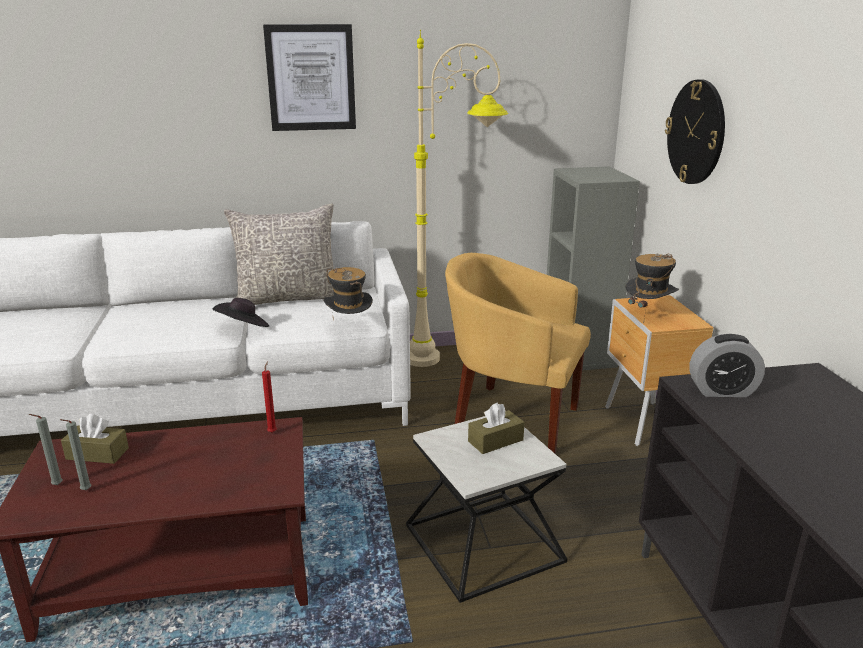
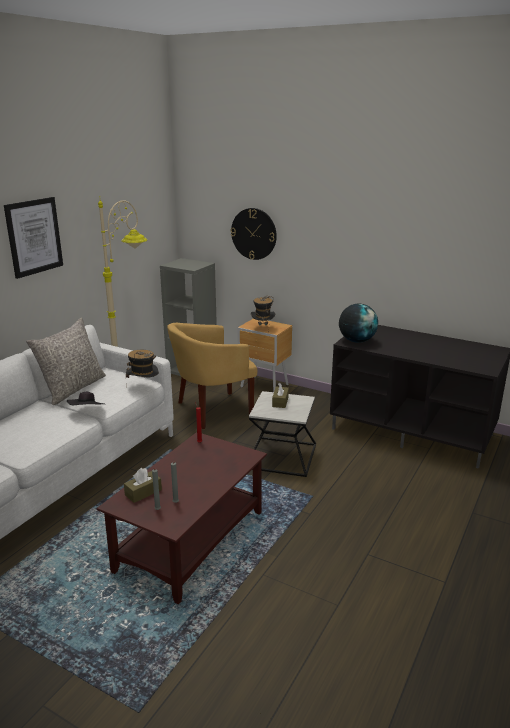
camera: 50 degrees left, 0 degrees up
(722, 391) = (357, 341): alarm clock -> globe

